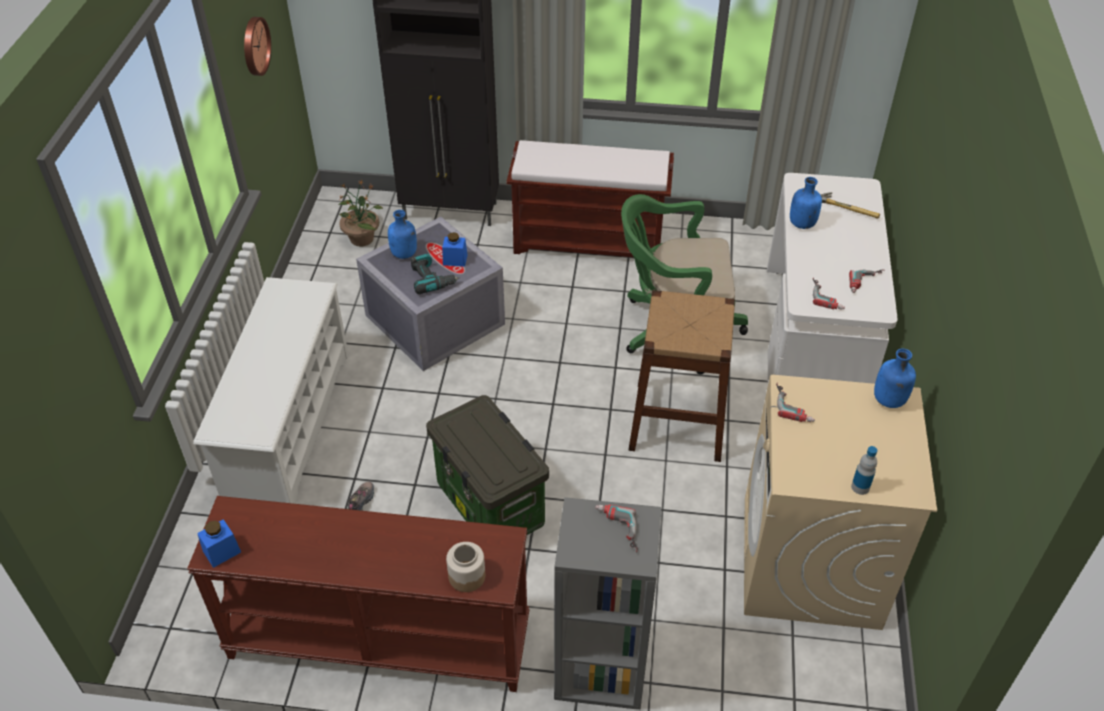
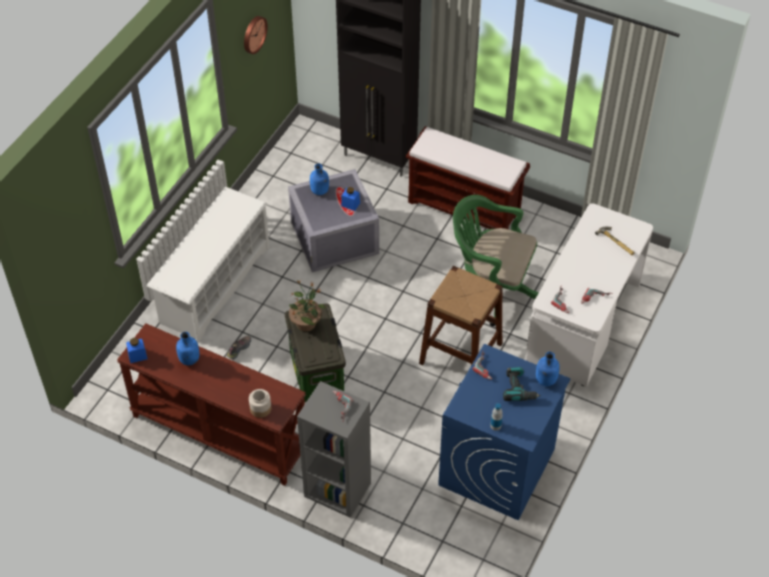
camera: 20 degrees right, 5 degrees up
(362, 238) = (310, 163): potted plant -> potted plant (306, 323)
(432, 279) = (330, 214): power drill -> power drill (519, 388)
(801, 223) = (578, 244): blue bottle -> blue bottle (189, 359)
(810, 562) = (496, 468): beige washing machine -> blue washing machine

